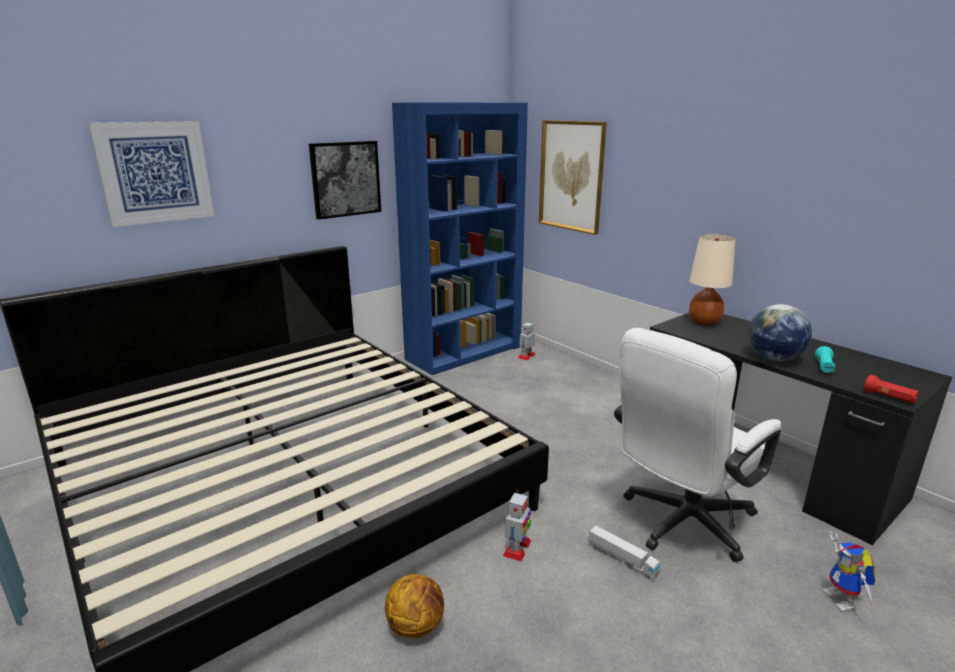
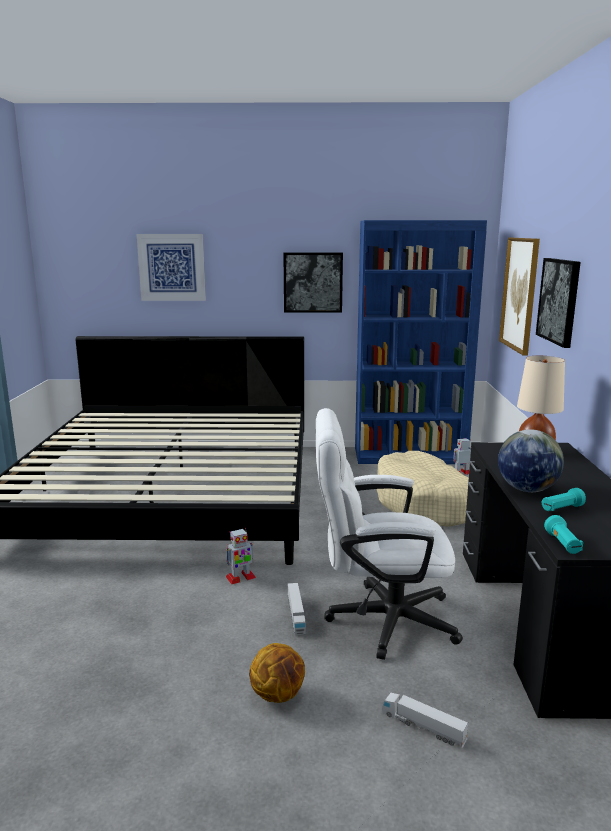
camera: 40 degrees right, 5 degrees down
(416, 626) = (129, 583): basketball -> basketball (278, 695)
(546, 395) = (427, 504): none -> beige dog bed
(656, 181) = (559, 301): none -> picture
(844, 601) = (423, 727): toy robot -> toy truck
(889, 398) = (562, 544): red flashlight -> turquoise flashlight

